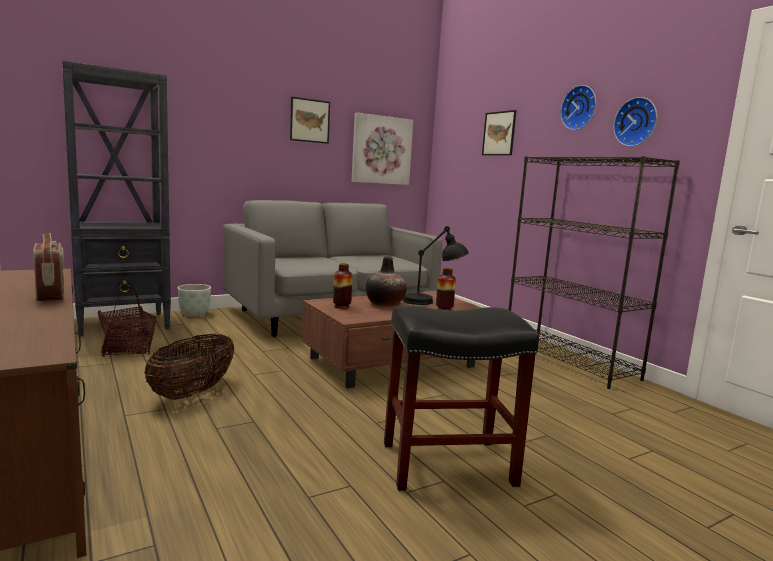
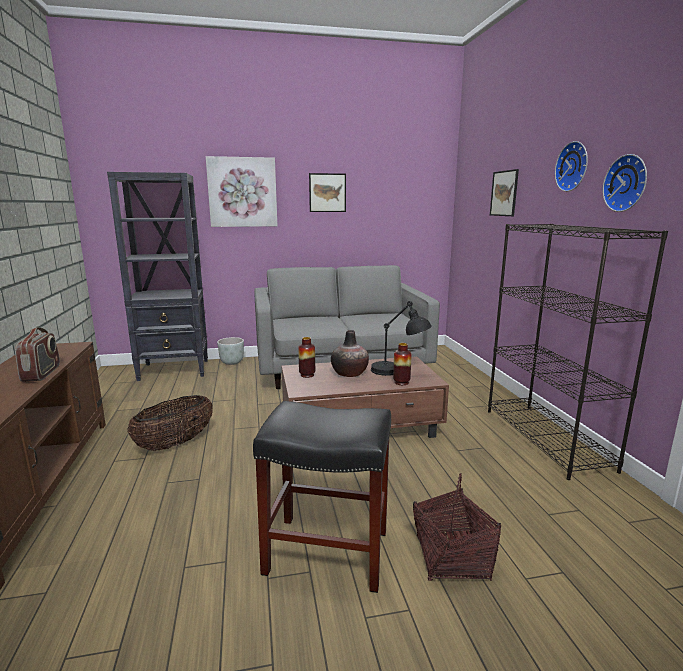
camera: 20 degrees right, 5 degrees up
(127, 349) = (160, 396): basket -> basket (451, 558)
(381, 150) = (399, 213): picture -> picture (242, 192)

